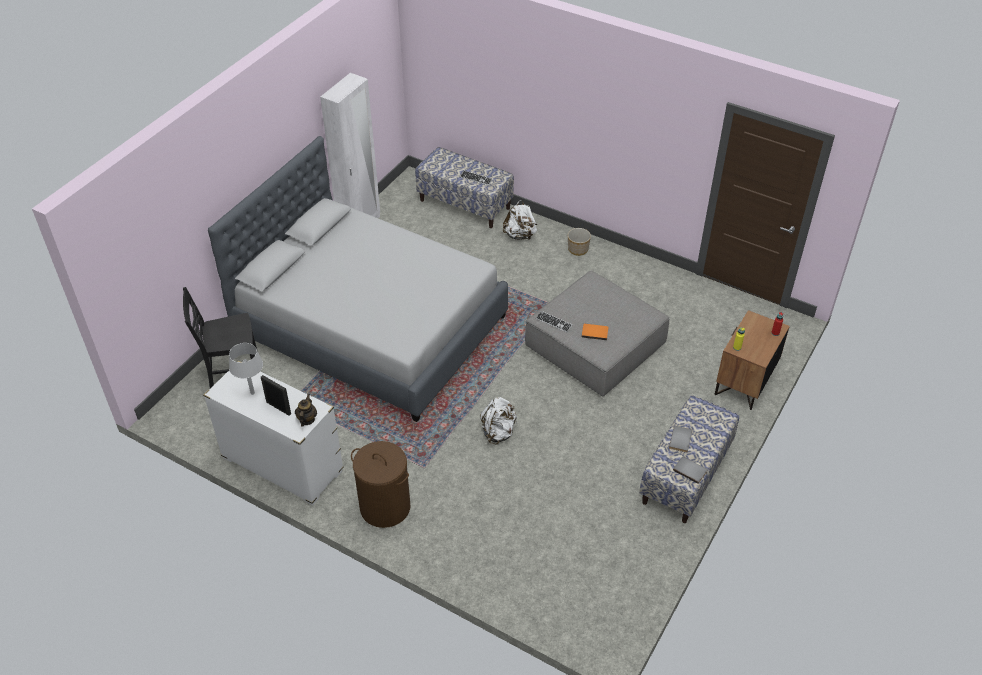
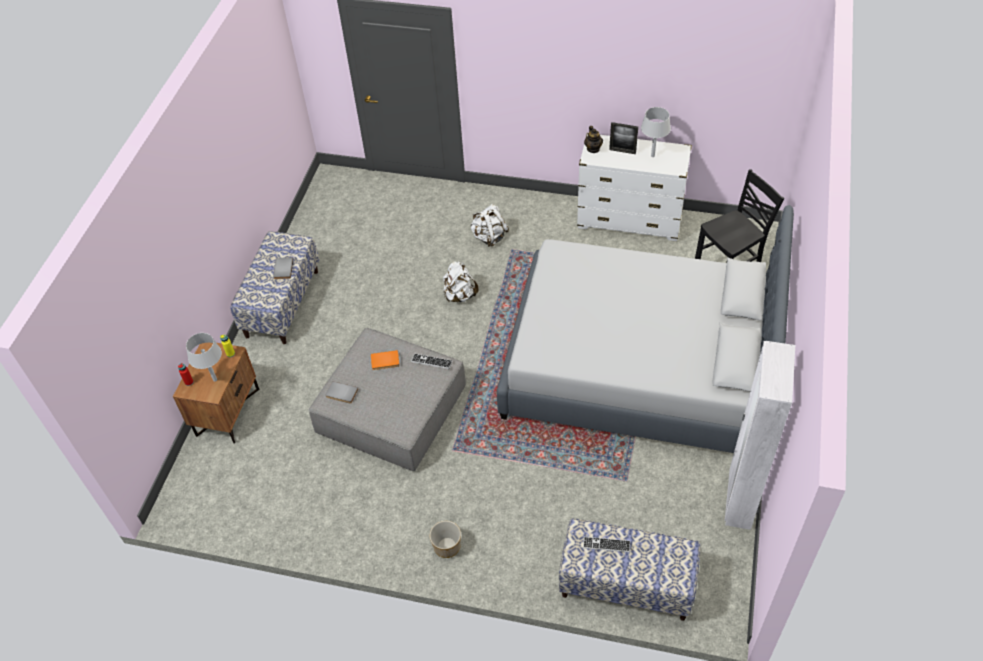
camera: 165 degrees right, 5 degrees up
(385, 507) = (528, 213): brown laundry basket -> none
(520, 235) = (529, 548): white backpack -> white backpack (489, 237)
(690, 470) = (272, 246): grey book -> grey book (341, 394)
(751, 329) = (215, 379): none -> grey table lamp

